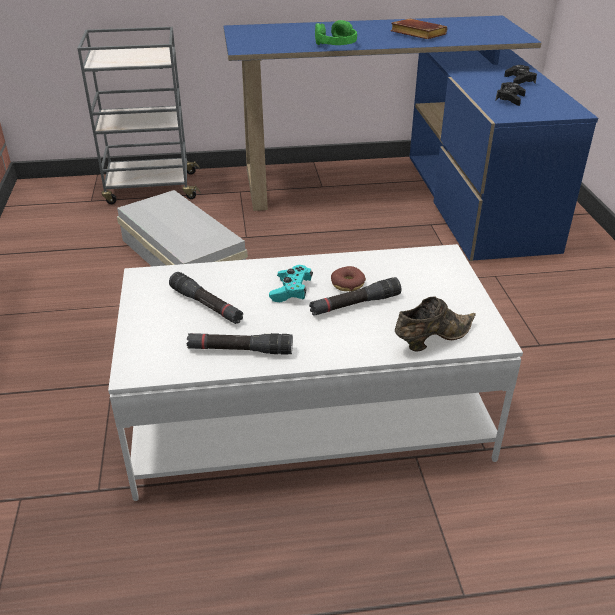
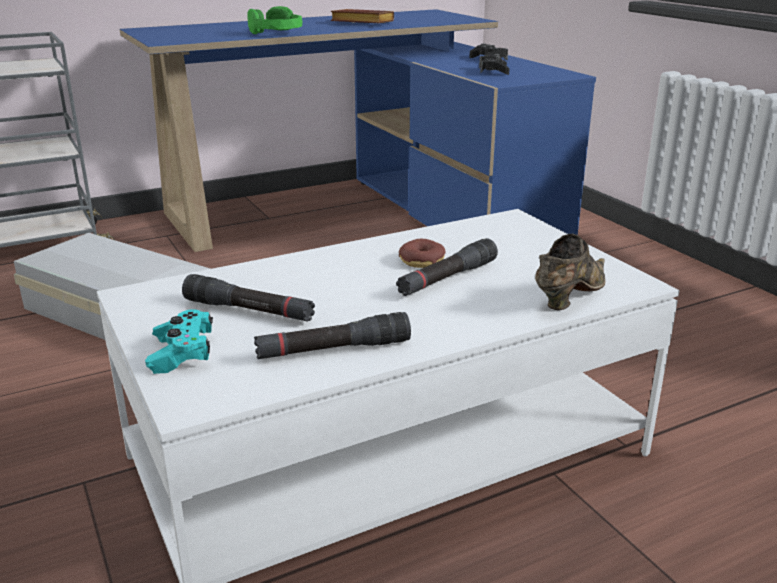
camera: 20 degrees left, 10 degrees down
(291, 291) = (355, 278): turquoise game controller -> turquoise game controller (182, 354)

